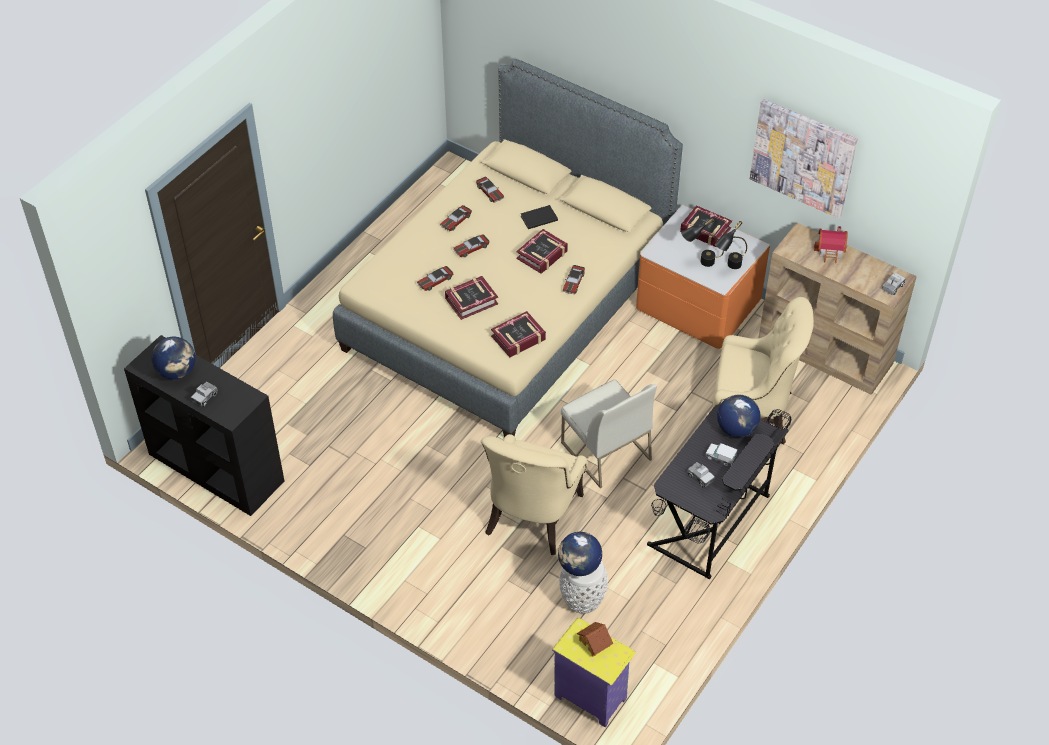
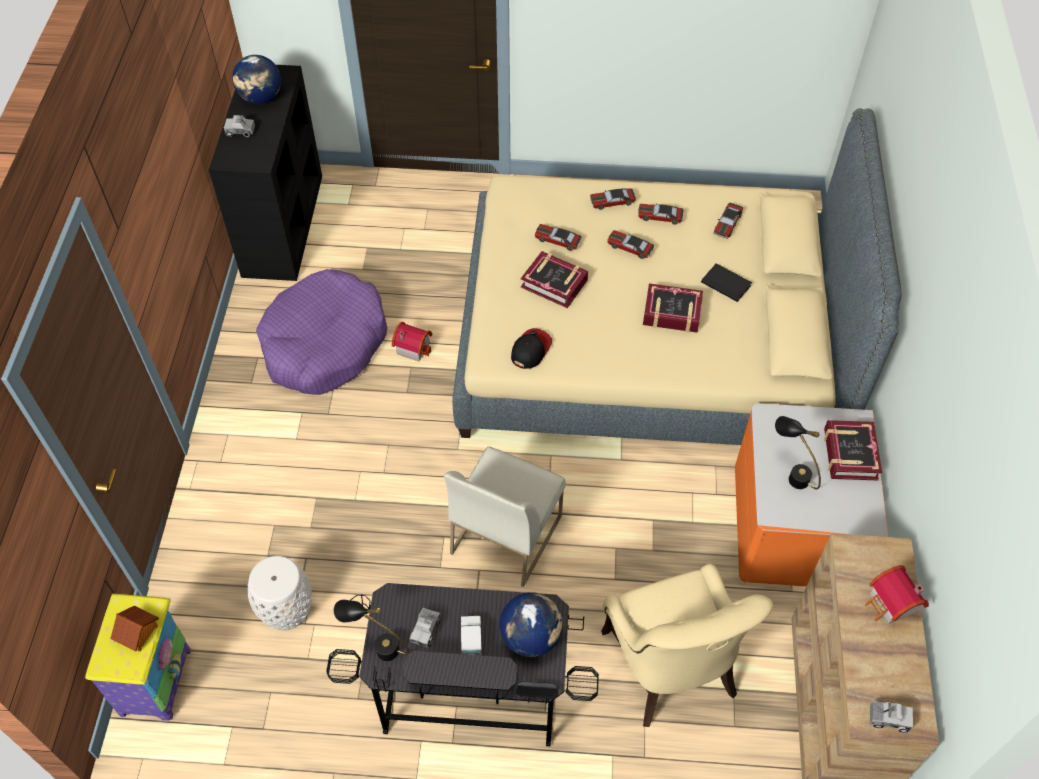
camera: 60 degrees right, 5 degrees up
(363, 487) = (324, 344): none -> purple dog bed
(408, 435) = (413, 346): none -> toy house
(518, 338) = (530, 350): book -> cap
(532, 515) = (374, 506): beige chair -> none
(573, 282) = (653, 361): toy car -> toy car (612, 202)
(579, 566) = (272, 572): globe -> none
(729, 267) = (809, 508): black table lamp -> black table lamp (377, 646)
(803, 157) = (955, 463): picture -> none

